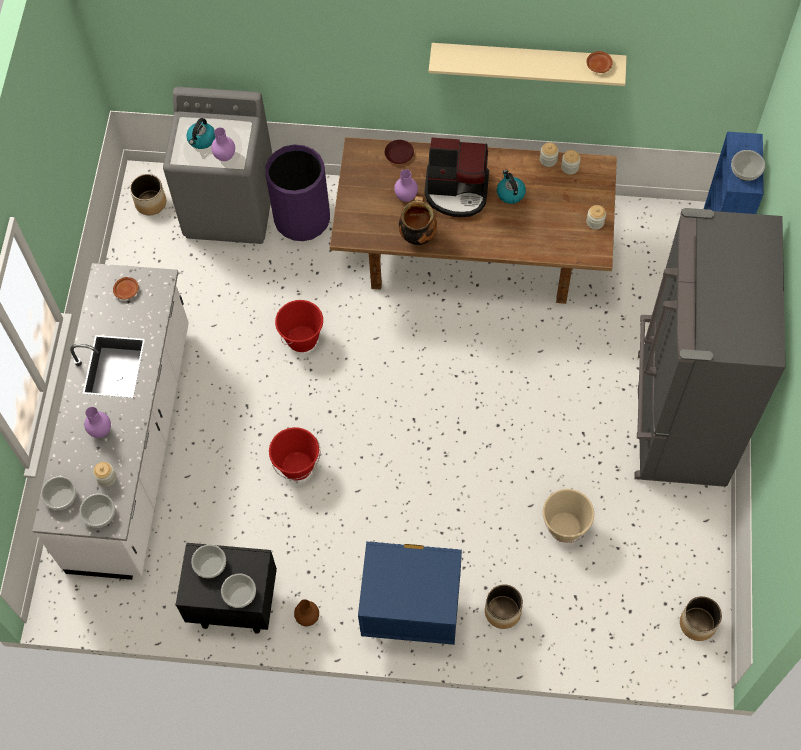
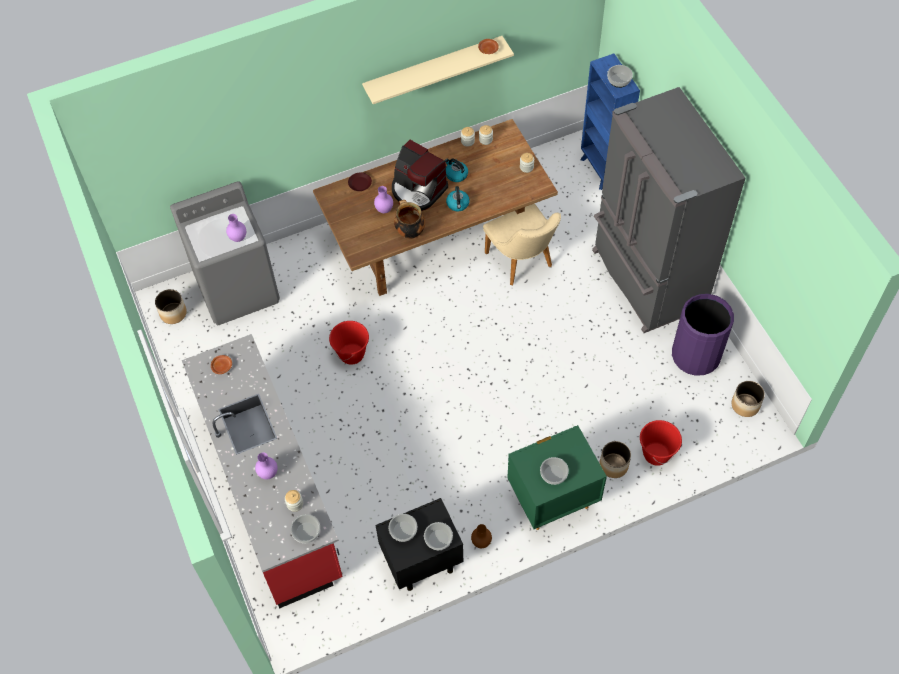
camera: 30 degrees left, 5 degrees down
(61, 496) = (268, 535): bowl -> bowl (553, 474)
(132, 447) = (272, 492): white counter -> red counter
(201, 140) = (212, 234): kettle -> kettle (458, 204)
(297, 466) = (405, 442): red bucket -> red bucket (656, 454)
(302, 219) = (297, 272): purple trash can -> purple trash can (695, 355)
(411, 614) = (552, 500): blue nightstand -> green nightstand
(457, 191) = (418, 190): coffee machine -> coffee machine turned 60 degrees clockwise
(549, 328) = (522, 263): none -> beige chair
(565, 527) = (618, 388): beige bucket -> none

